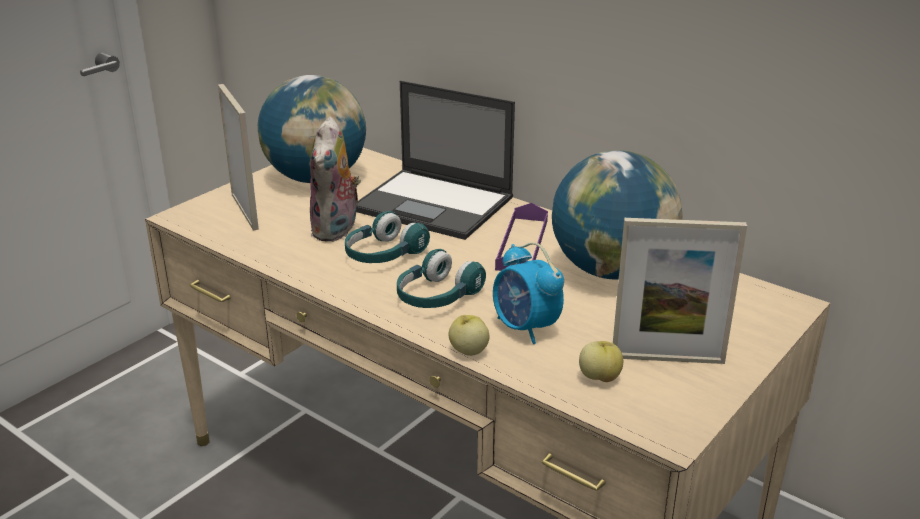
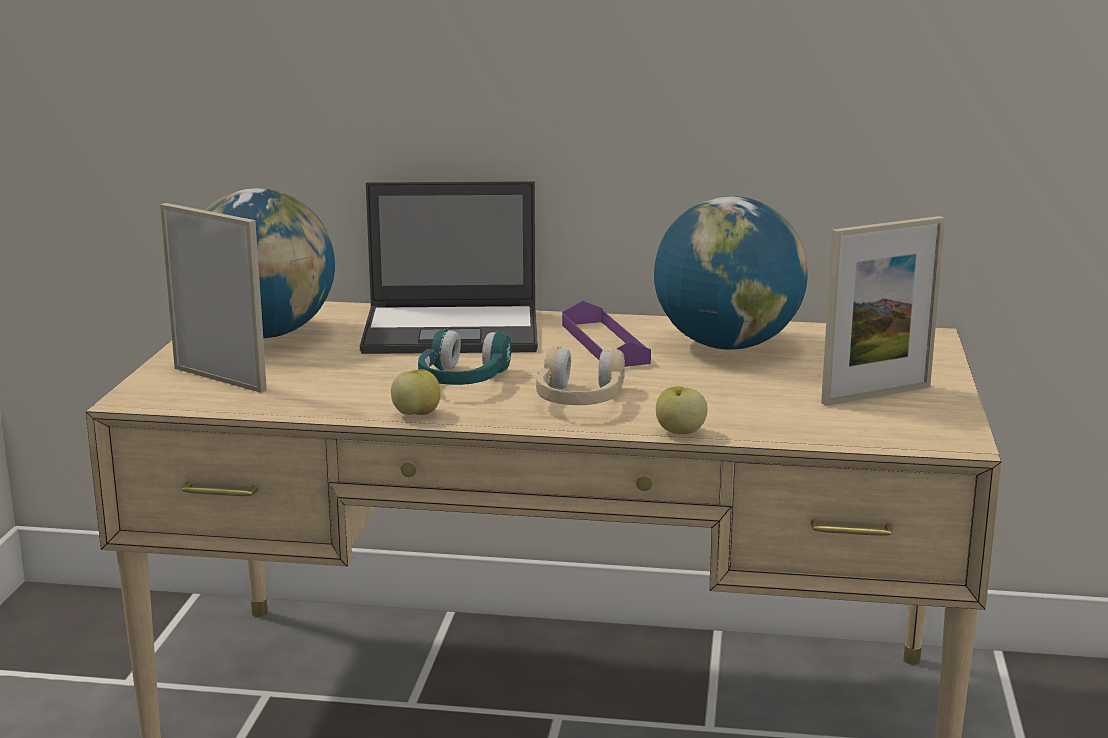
camera: 30 degrees left, 10 degrees down
(337, 230) = (370, 372): plush toy -> none
(437, 297) = (579, 401): turquoise headphones -> beige headphones
(525, 328) = (710, 403): alarm clock -> none
(599, 377) = (835, 421): apple -> apple (416, 414)

